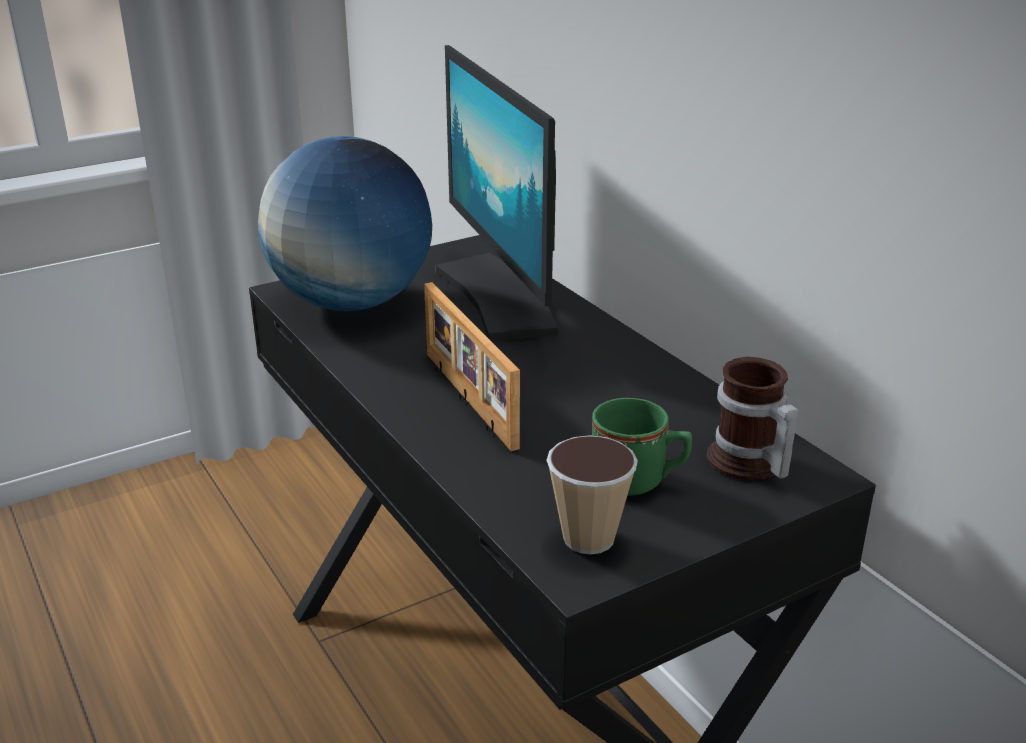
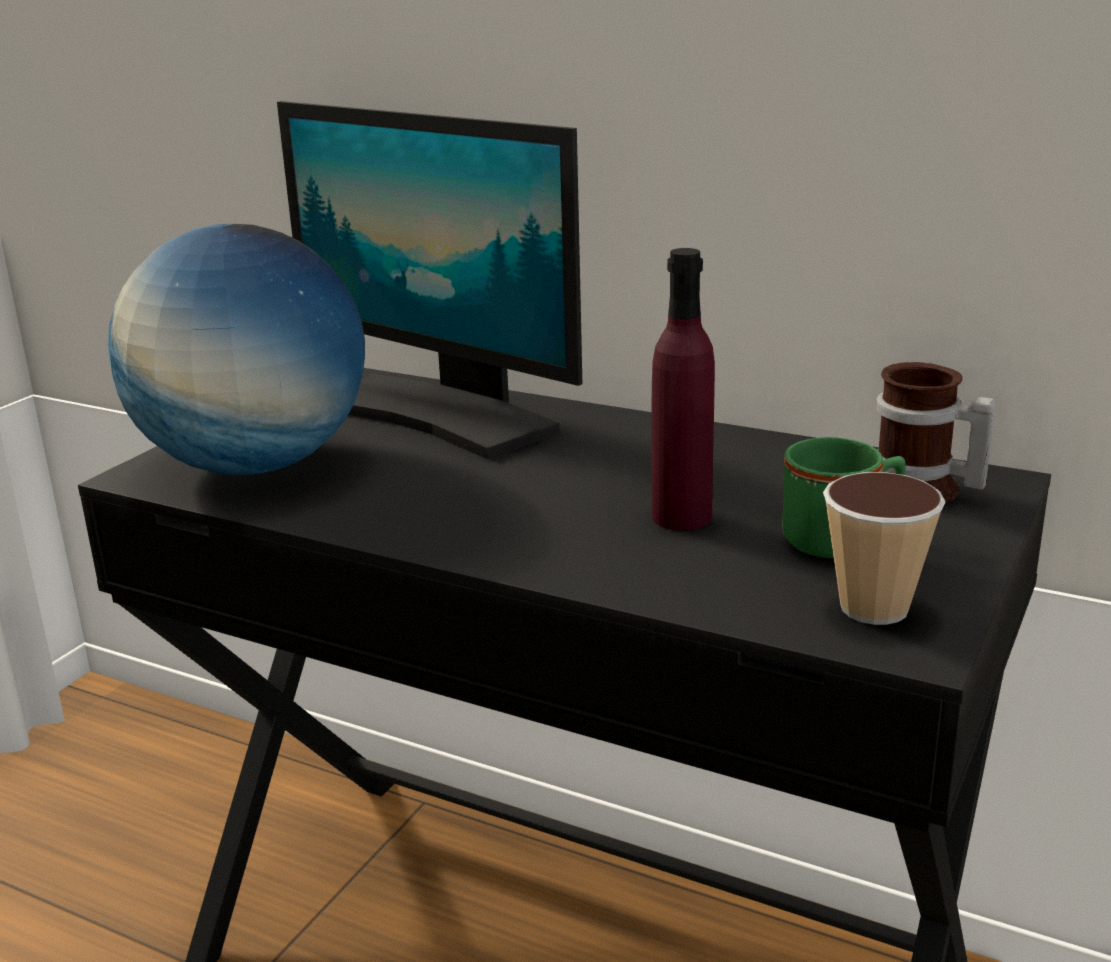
camera: 30 degrees left, 5 degrees down
(466, 399) = (544, 521): picture frame -> none
(554, 426) = (681, 517): none -> purple bottle

